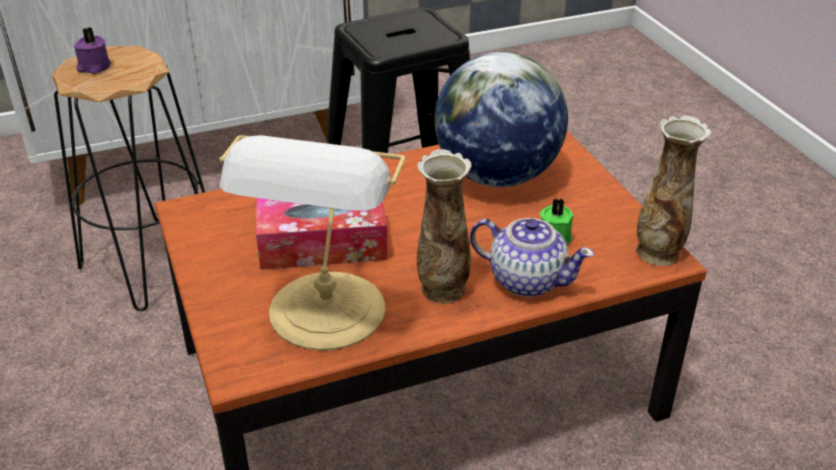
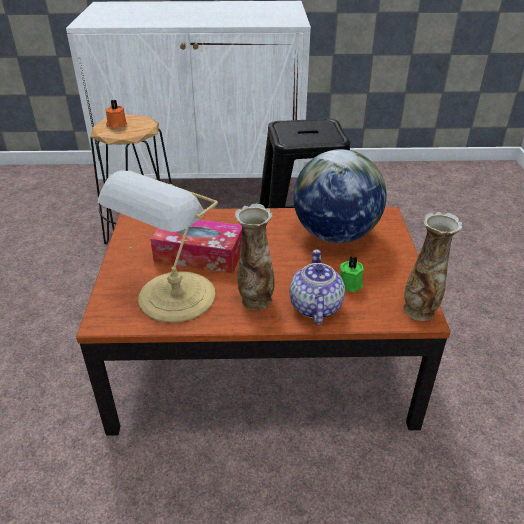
camera: 20 degrees right, 0 degrees up
(94, 67) = (116, 124): purple candle -> orange candle
(526, 280) = (315, 307): teapot -> teapot turned 135 degrees counterclockwise

